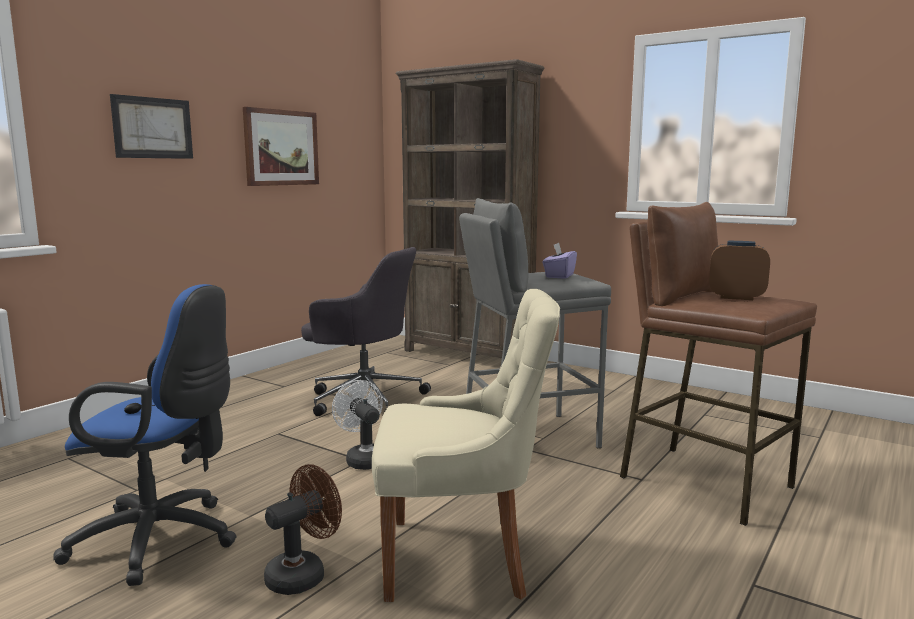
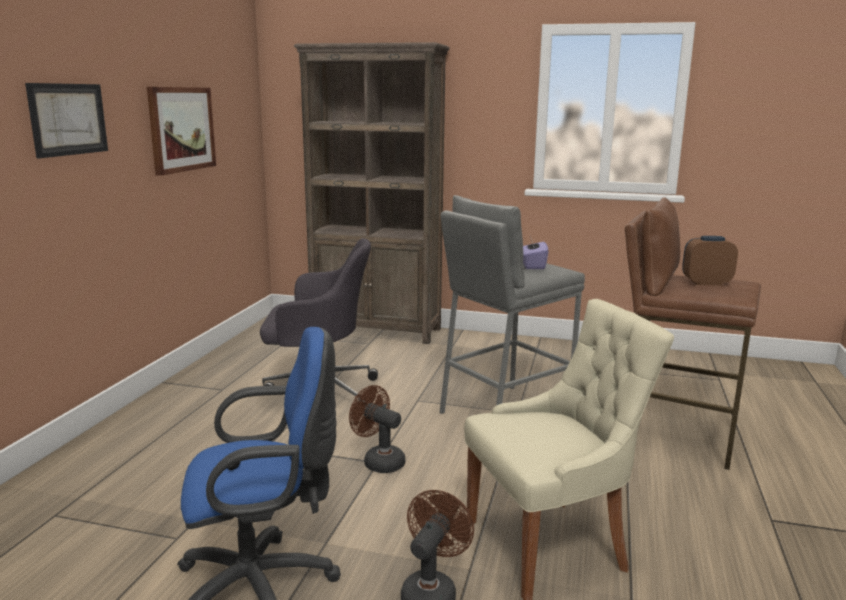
camera: 20 degrees left, 5 degrees up
(363, 459) = (379, 461): white fan -> brown fan

